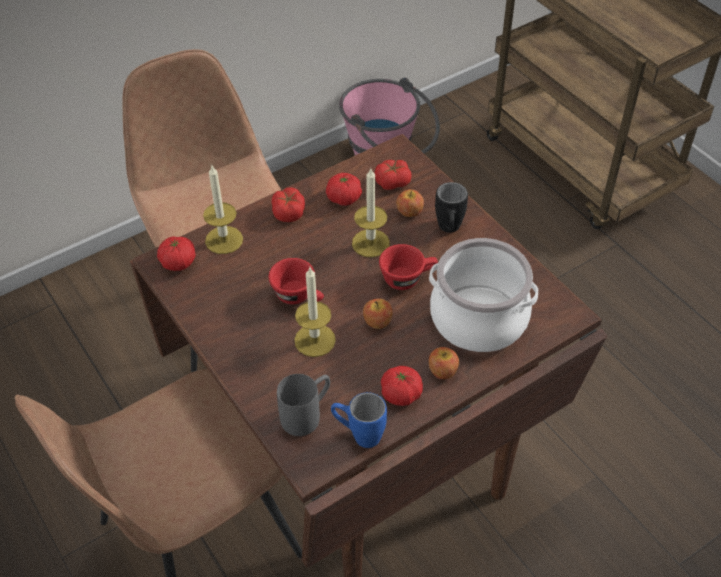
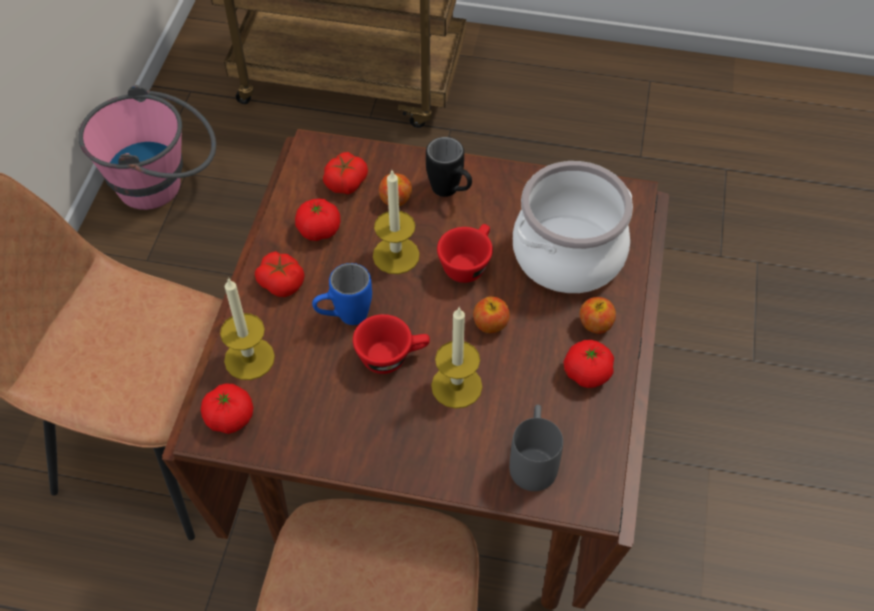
camera: 45 degrees left, 5 degrees up
(358, 435) = (596, 439): blue mug -> blue mug (344, 317)

